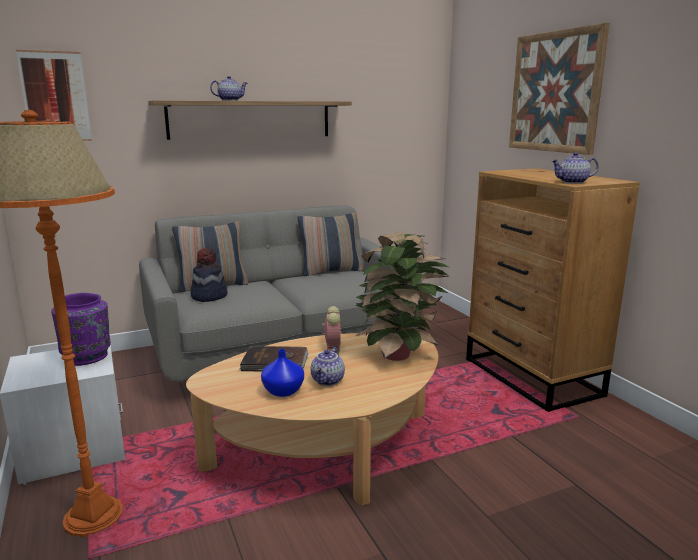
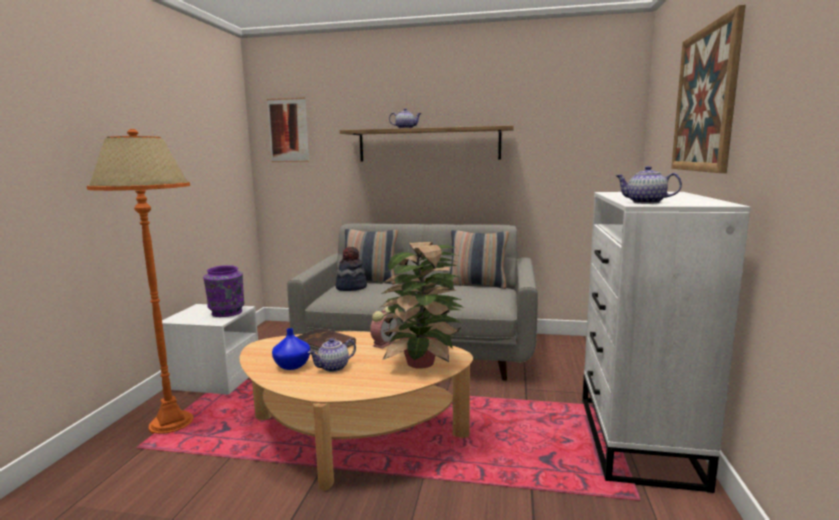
camera: 35 degrees right, 5 degrees down
(532, 377) = (637, 440): brown dresser -> white dresser

